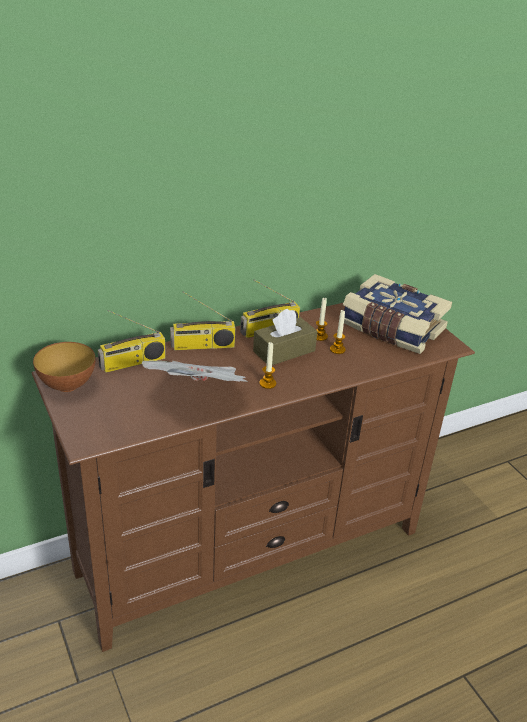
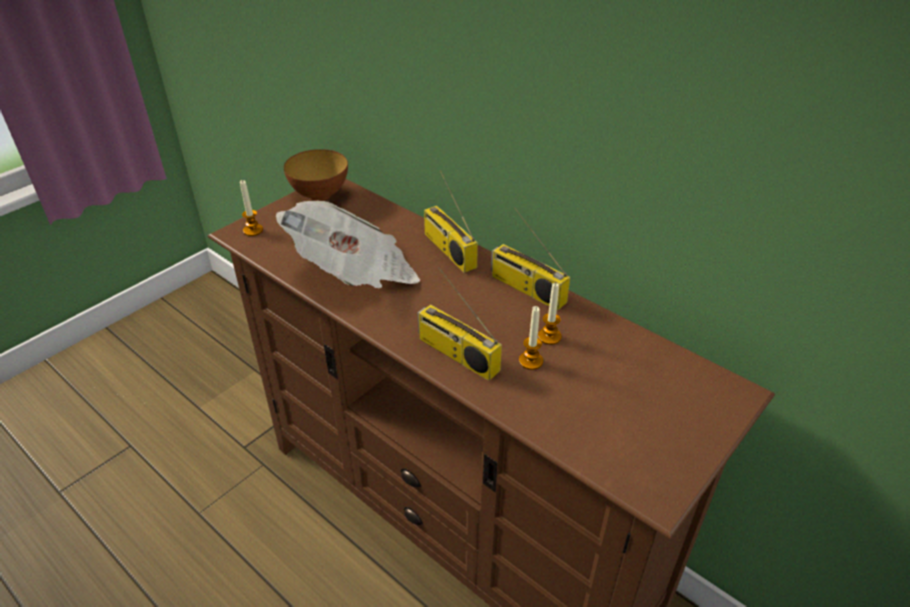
camera: 70 degrees right, 5 degrees up
(132, 363) = (382, 217): radio -> radio (456, 354)
(267, 383) = (406, 318): candle -> candle (253, 230)
(284, 351) = (487, 314): brown tissue box -> none
(391, 329) = (639, 407): book -> none

